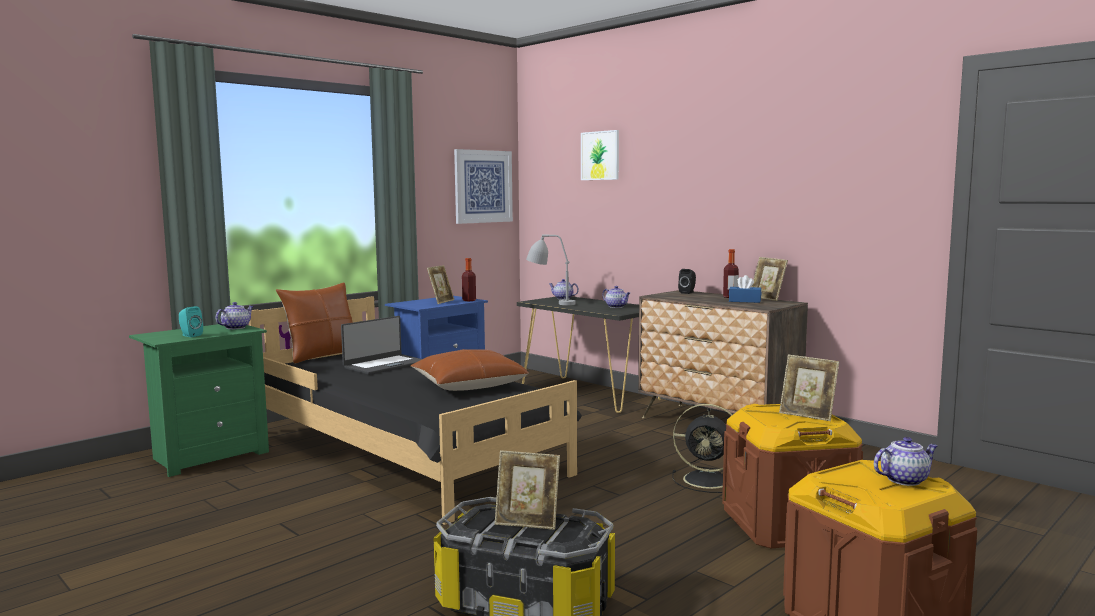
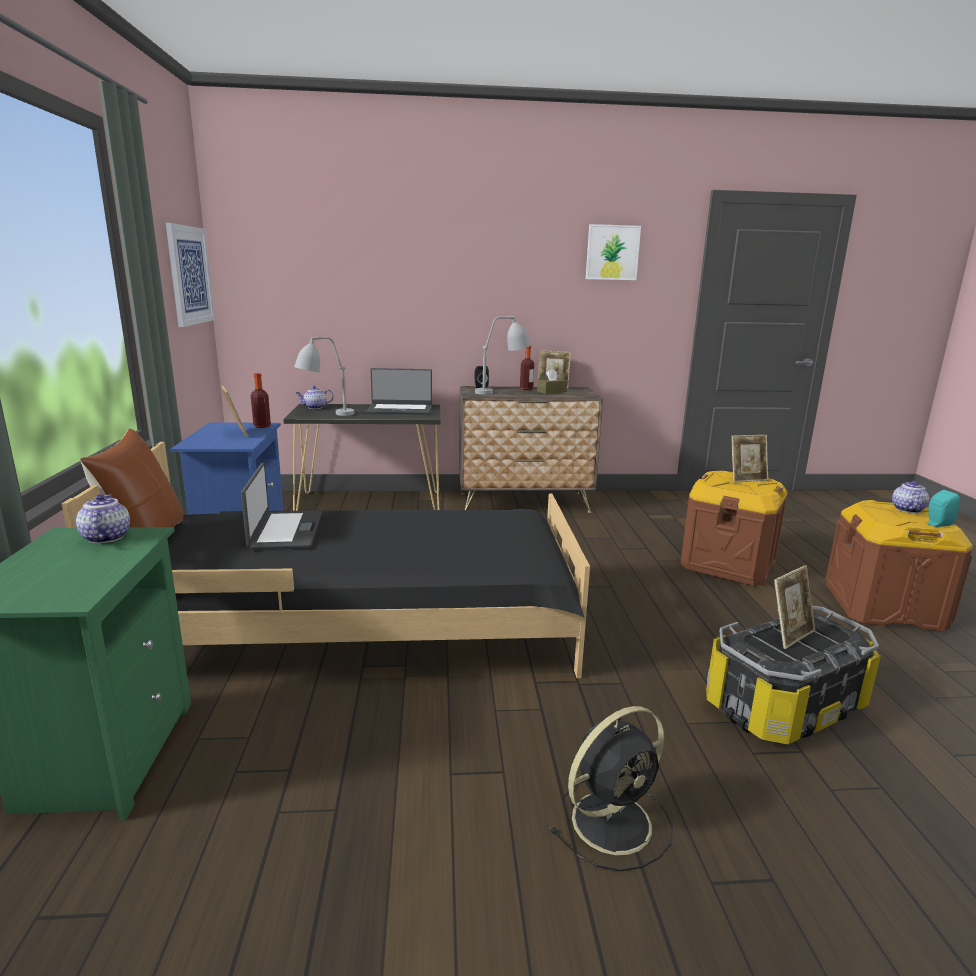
camera: 50 degrees left, 10 degrees up
(190, 335) = (82, 574): turquoise speaker -> turquoise speaker (937, 524)
(468, 385) = (451, 526): brown pillow -> none
(600, 155) = (345, 244): picture -> picture (612, 252)
(616, 307) = (400, 410): teapot -> laptop
(692, 297) = (503, 392): none -> grey table lamp
(709, 480) = (625, 550): black fan -> black fan (614, 820)
(744, 301) = (551, 391): blue tissue box -> brown tissue box

